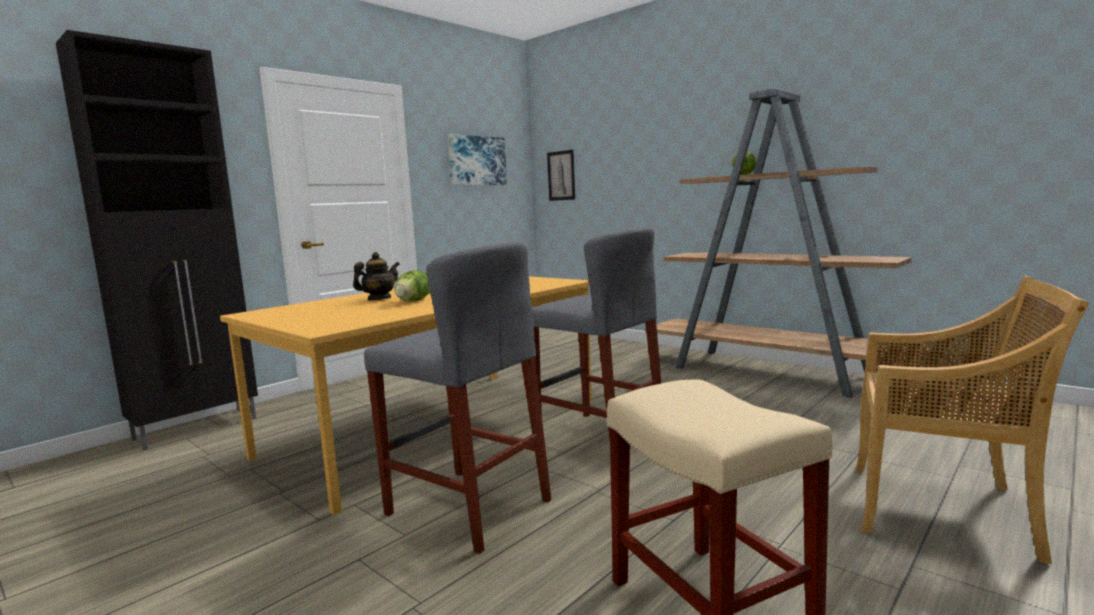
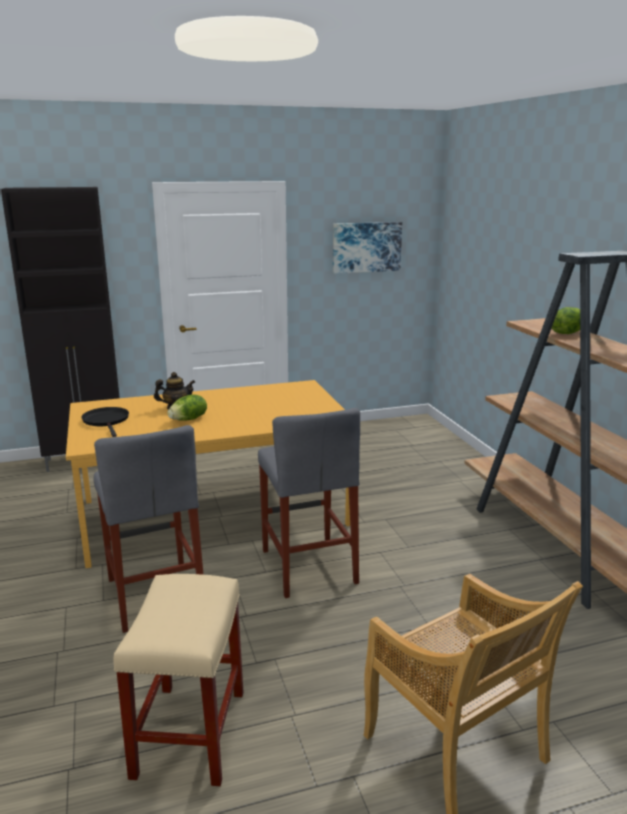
camera: 30 degrees right, 10 degrees up
(308, 315) = (106, 421): none -> black frying pan
(561, 175) = (457, 267): picture -> none

